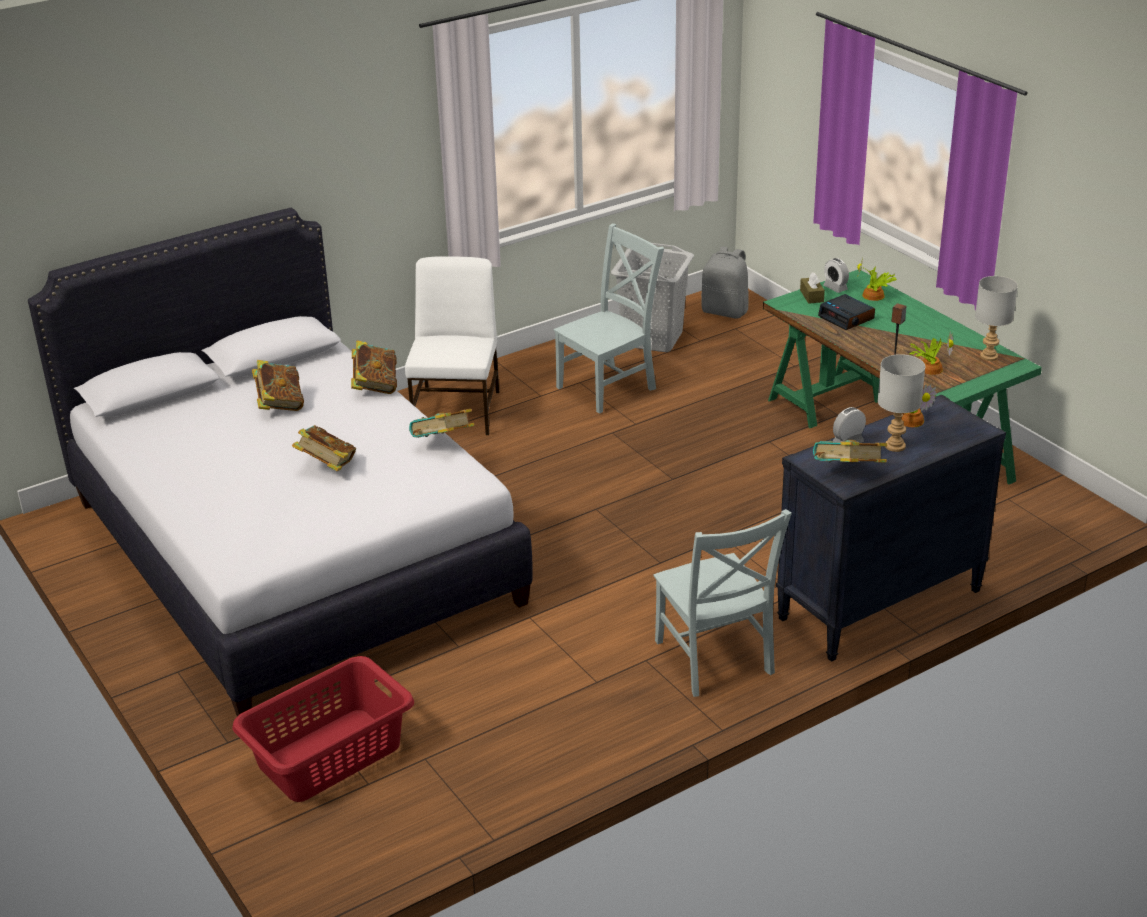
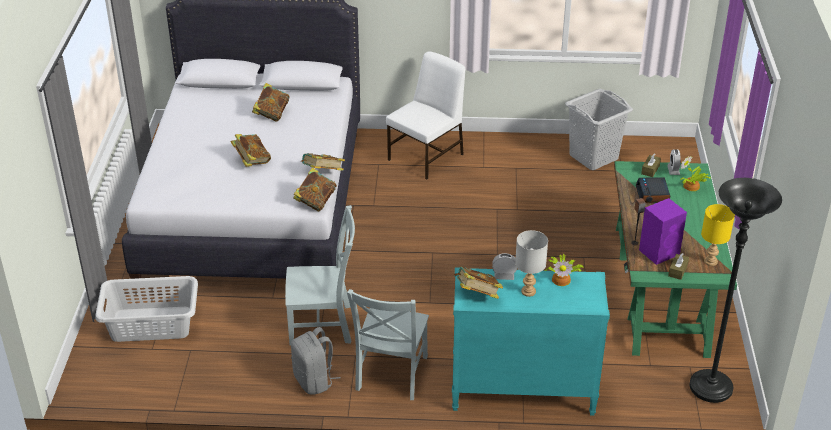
camera: 35 degrees right, 5 degrees up
(328, 755) = (151, 324): red laundry basket -> grey laundry basket
(375, 386) = (330, 123): book -> book (315, 202)
(609, 387) = (530, 178): grey chair -> grey chair (324, 325)
(725, 311) = (662, 157): grey backpack -> grey backpack (314, 381)
(879, 605) = (522, 392): black dresser -> turquoise dresser
(929, 368) = (660, 252): potted plant -> purple speaker
(970, 378) = (677, 270): none -> brown tissue box
(988, 356) = (710, 261): grey table lamp -> yellow table lamp
(1052, 509) = (710, 388): none -> black floor lamp

